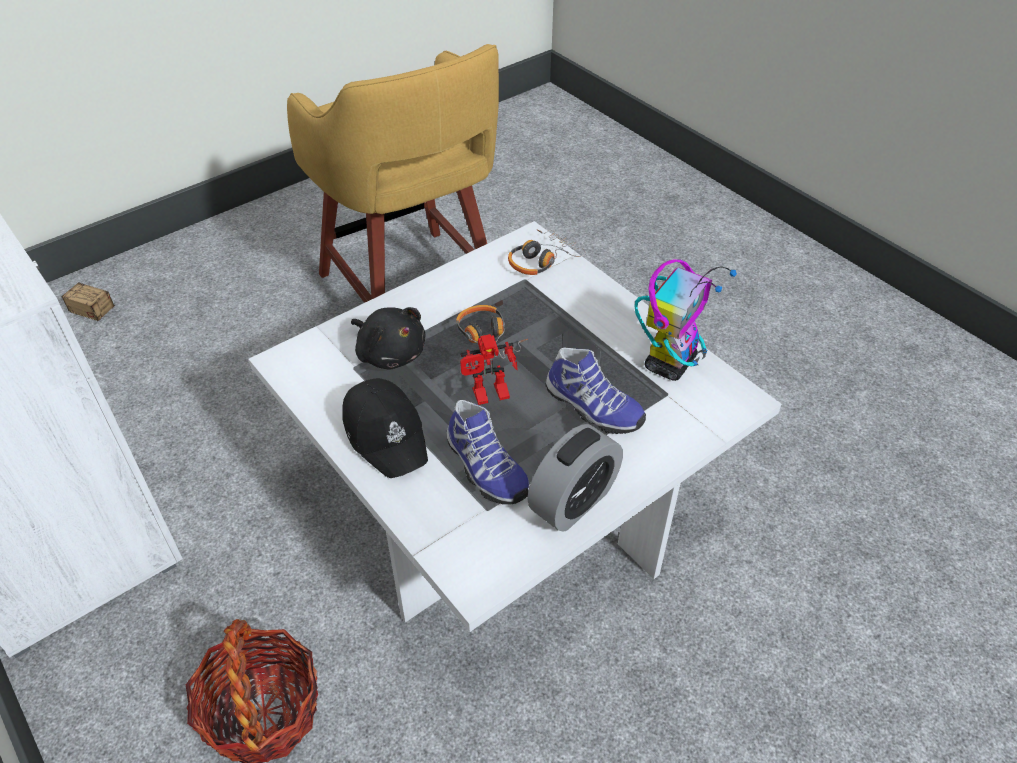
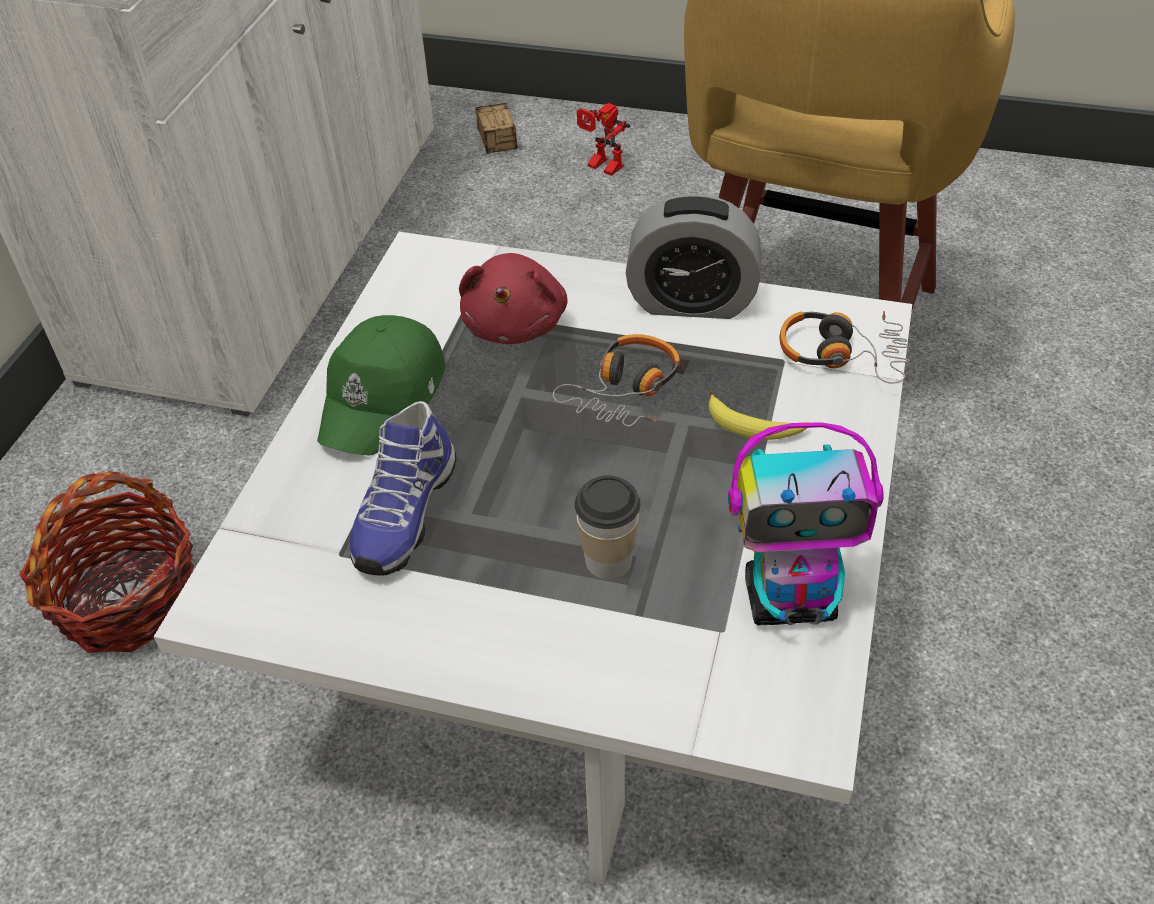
camera: 55 degrees right, 0 degrees up
(386, 434) = (384, 398): black cap -> green cap
(390, 353) = (516, 324): black plush toy -> red plush toy
(489, 397) = (528, 450): toy robot -> toy robot (601, 167)
(557, 313) = (753, 426): none -> banana
(573, 501) = (421, 632): alarm clock -> alarm clock (691, 302)
(591, 408) = (608, 560): shoe -> cup

